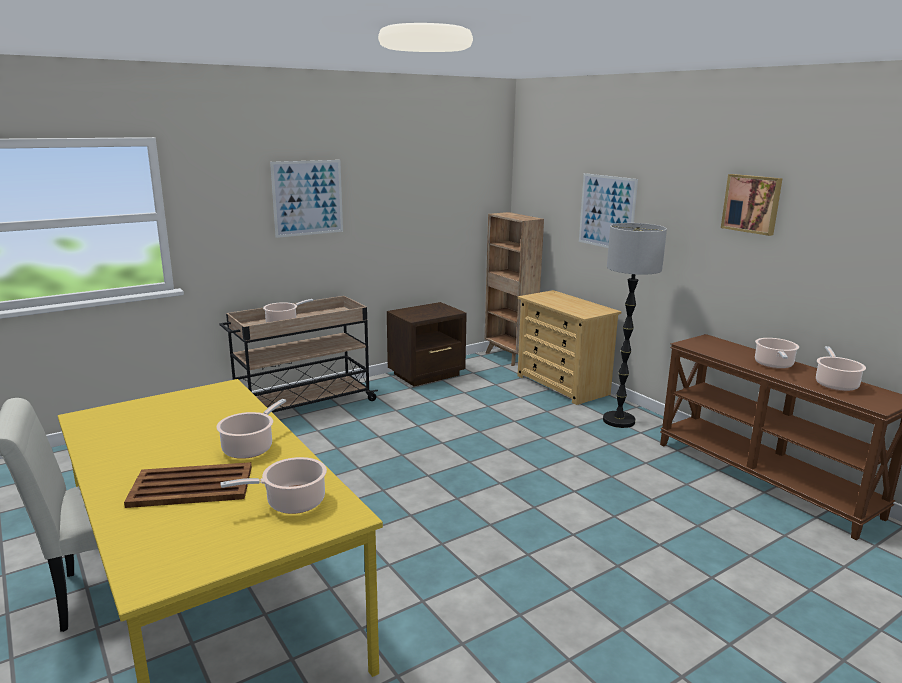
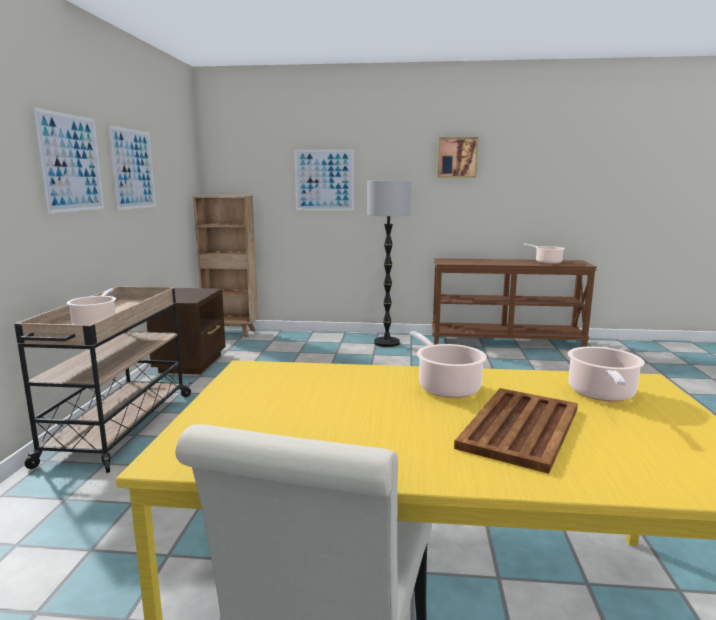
camera: 50 degrees left, 5 degrees down
(390, 195) = (133, 169): none -> picture
(562, 385) = (309, 337): beige dresser -> none
(774, 365) = (504, 261): cooking pot -> none

